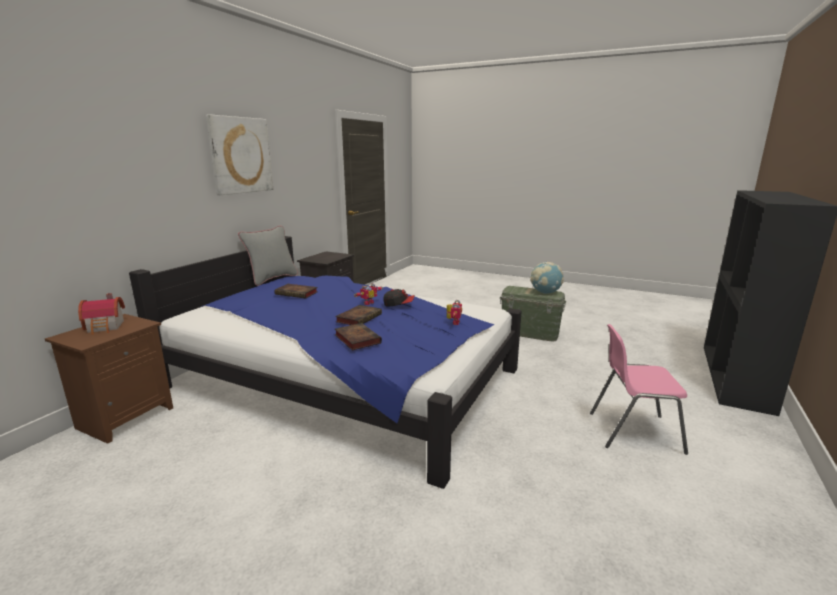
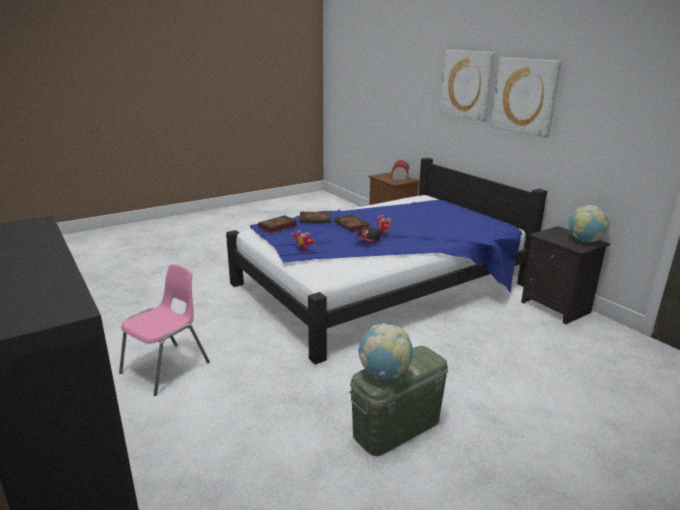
camera: 120 degrees right, 5 degrees up
(164, 150) = (466, 84): none -> picture
(272, 279) = (503, 219): grey pillow -> none
(297, 293) = (436, 218): book -> book (277, 226)
(328, 254) = (585, 241): none -> globe

